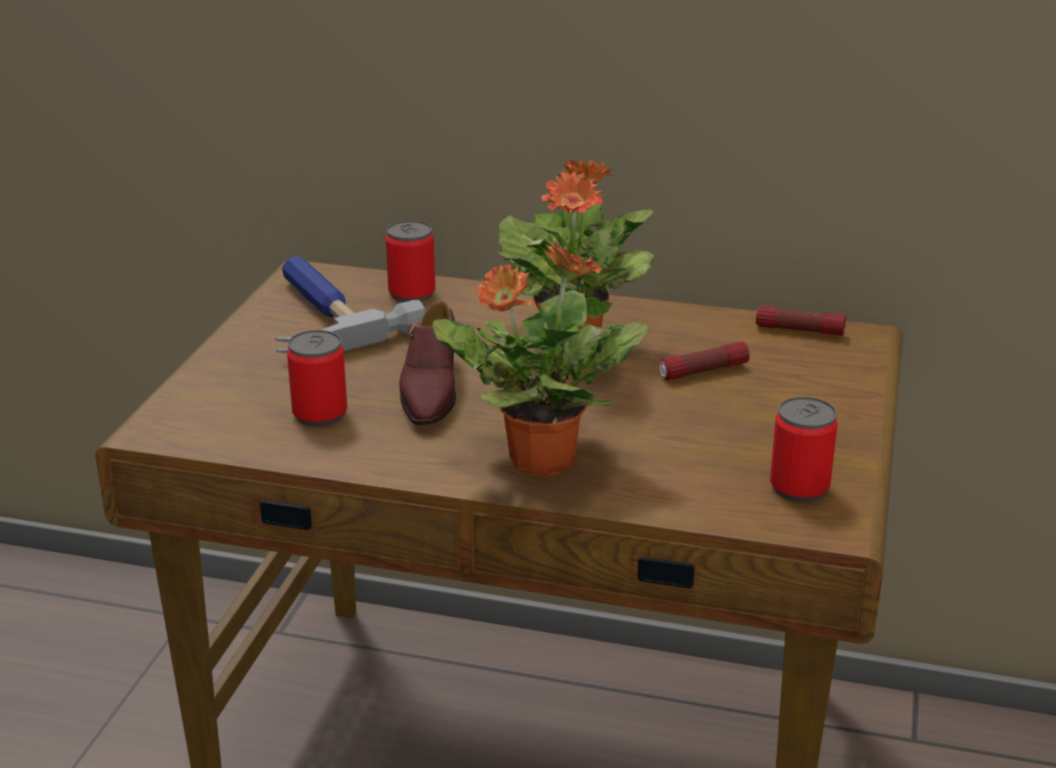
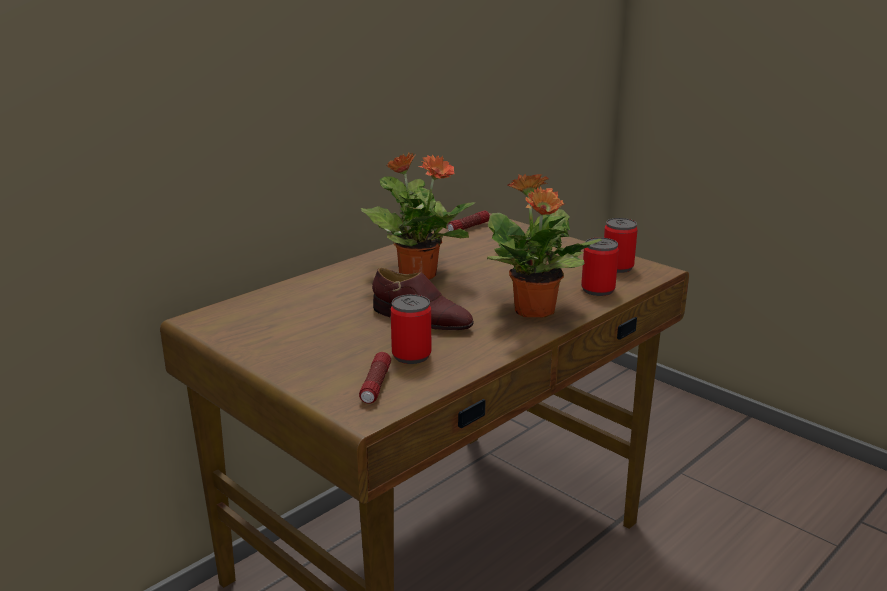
camera: 60 degrees left, 5 degrees down
(321, 315) = (273, 327): hammer -> none
(412, 294) = (285, 296): can -> can (598, 290)
(703, 371) = (484, 255): flashlight -> flashlight (376, 385)

